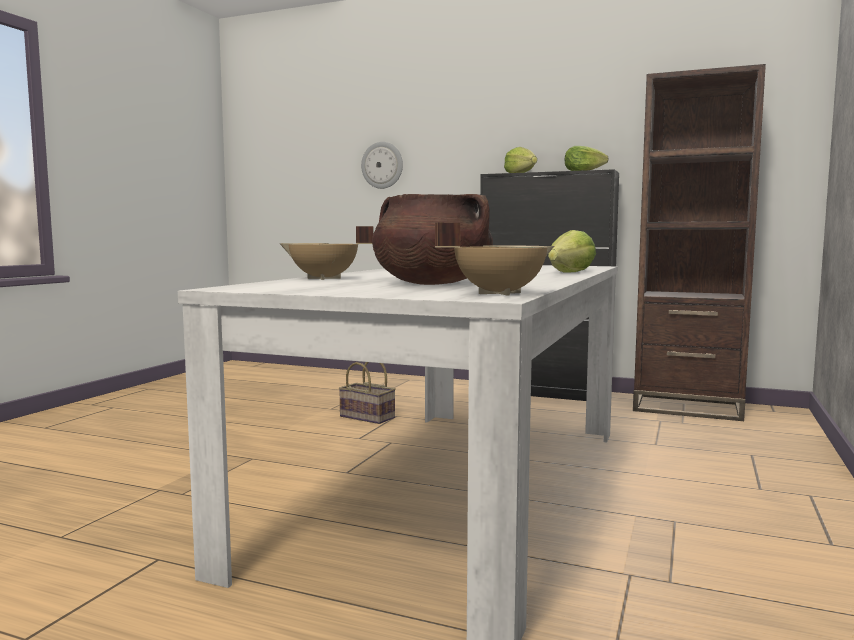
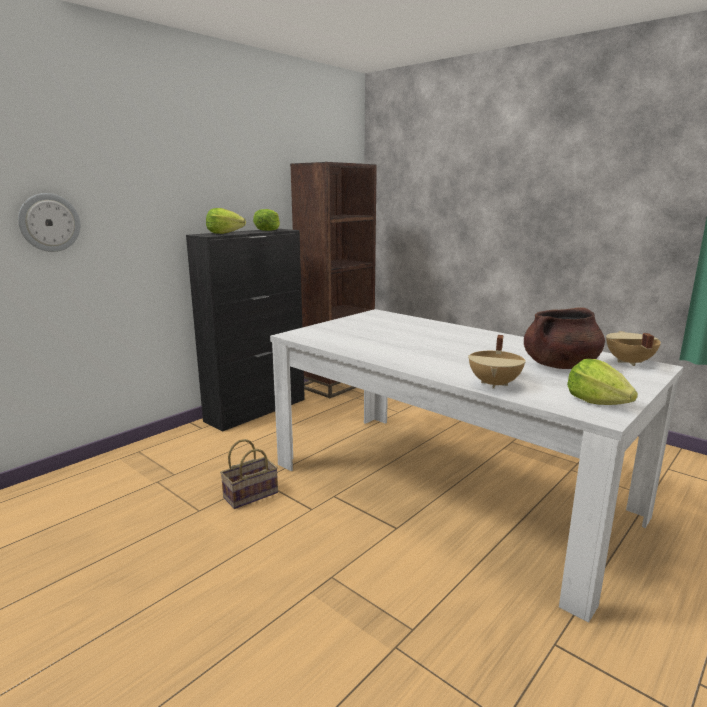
camera: 70 degrees left, 10 degrees up
(569, 272) = (449, 327): lettuce -> lettuce (596, 402)

